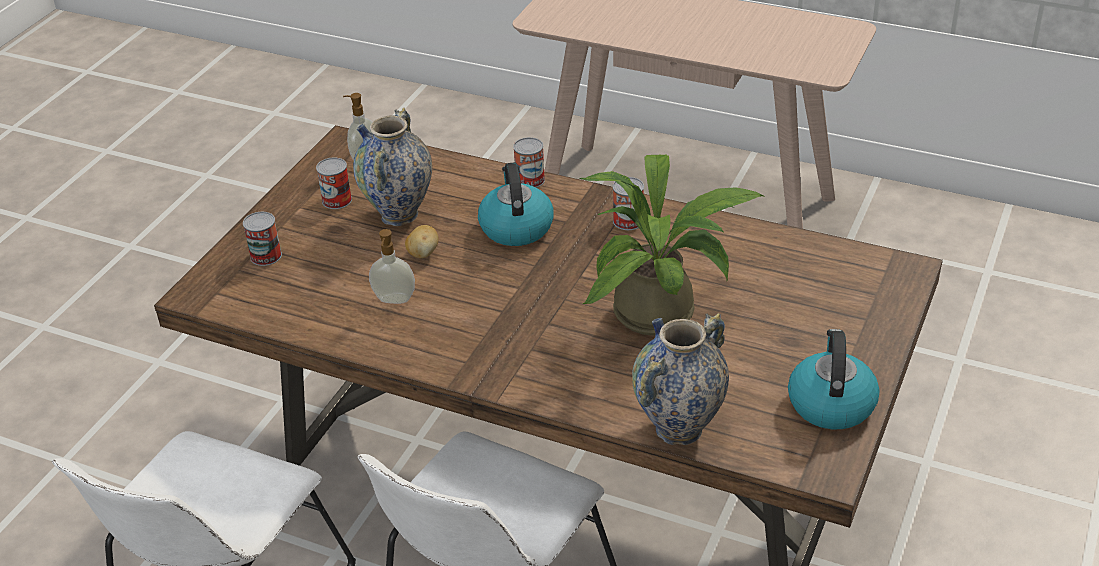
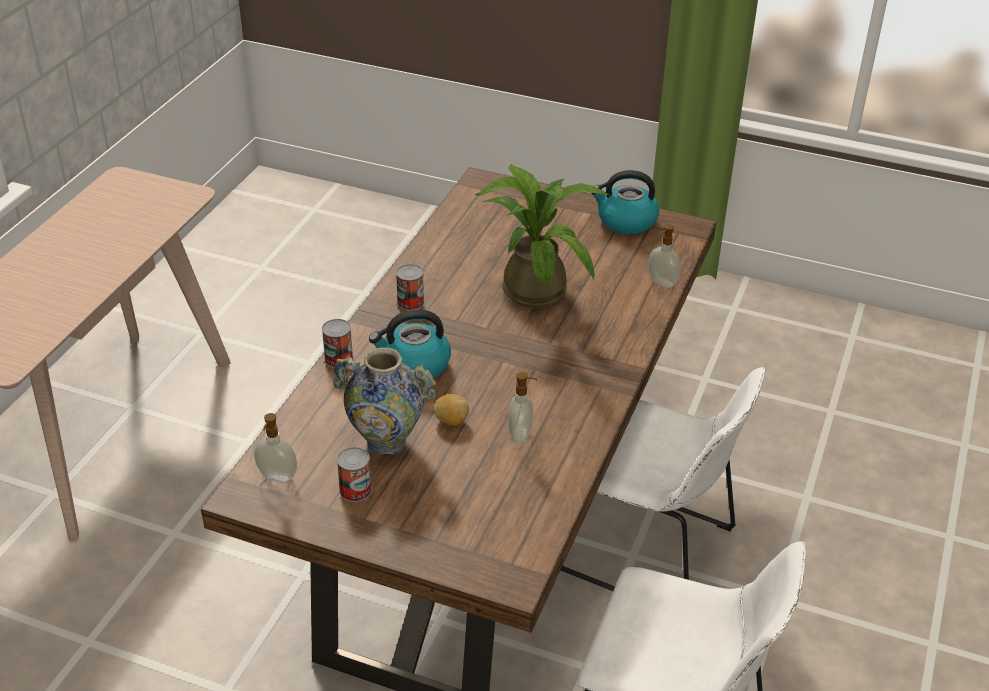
camera: 95 degrees left, 0 degrees up
(266, 256) = (450, 534): can -> none
(679, 429) = (661, 283): vase -> soap dispenser

